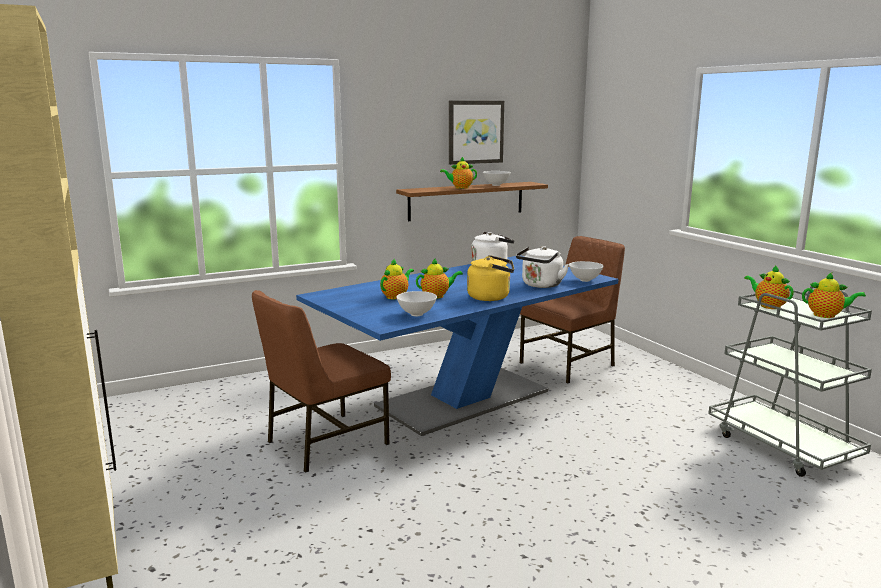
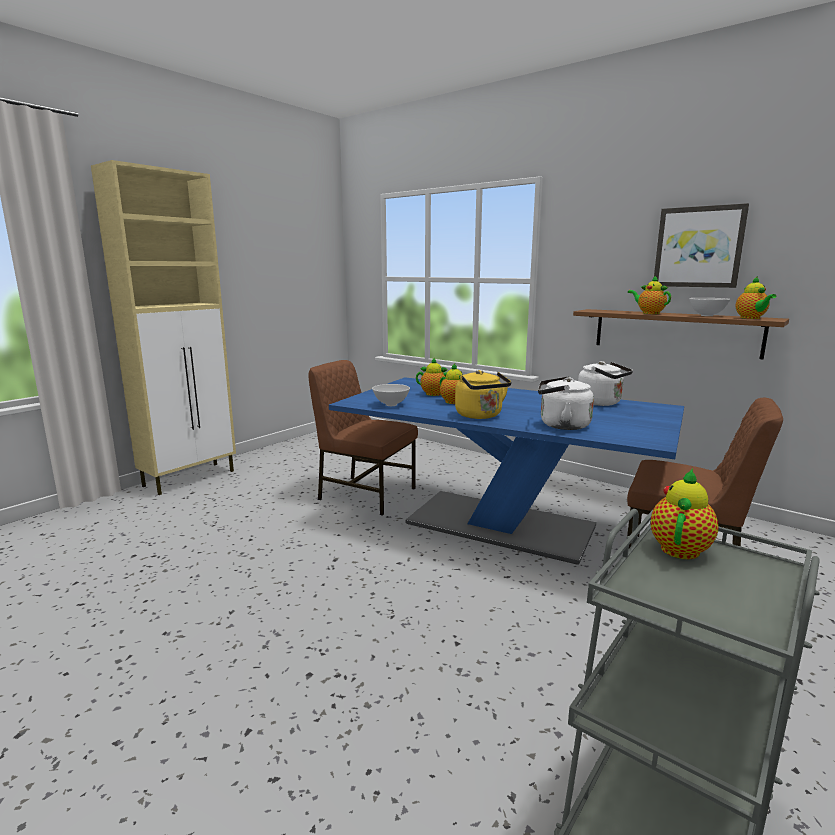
camera: 65 degrees right, 0 degrees up
(585, 280) = (627, 438): white bowl -> none
(827, 315) = (709, 610): teapot -> teapot (751, 318)

